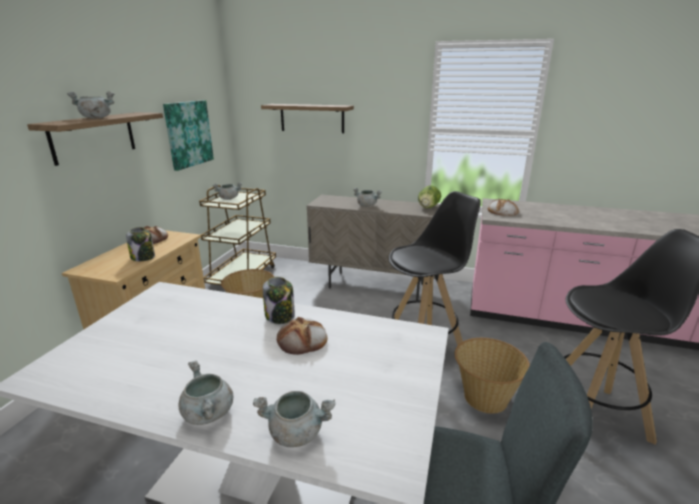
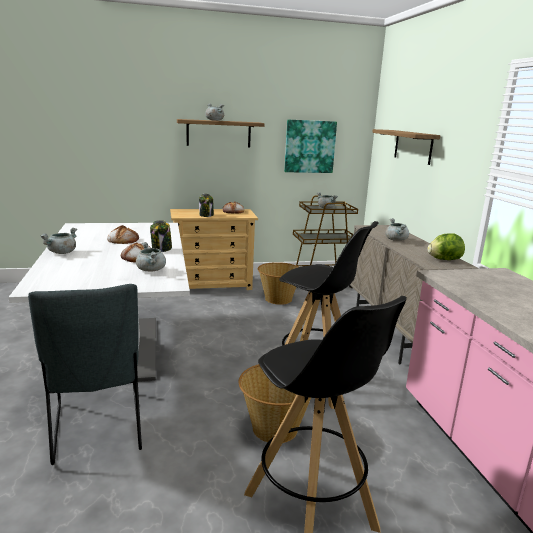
camera: 60 degrees right, 5 degrees down
(296, 433) = (53, 268): grey cooking pot -> grey cooking pot (151, 270)
(502, 211) = (468, 277): bread -> bread (123, 239)

